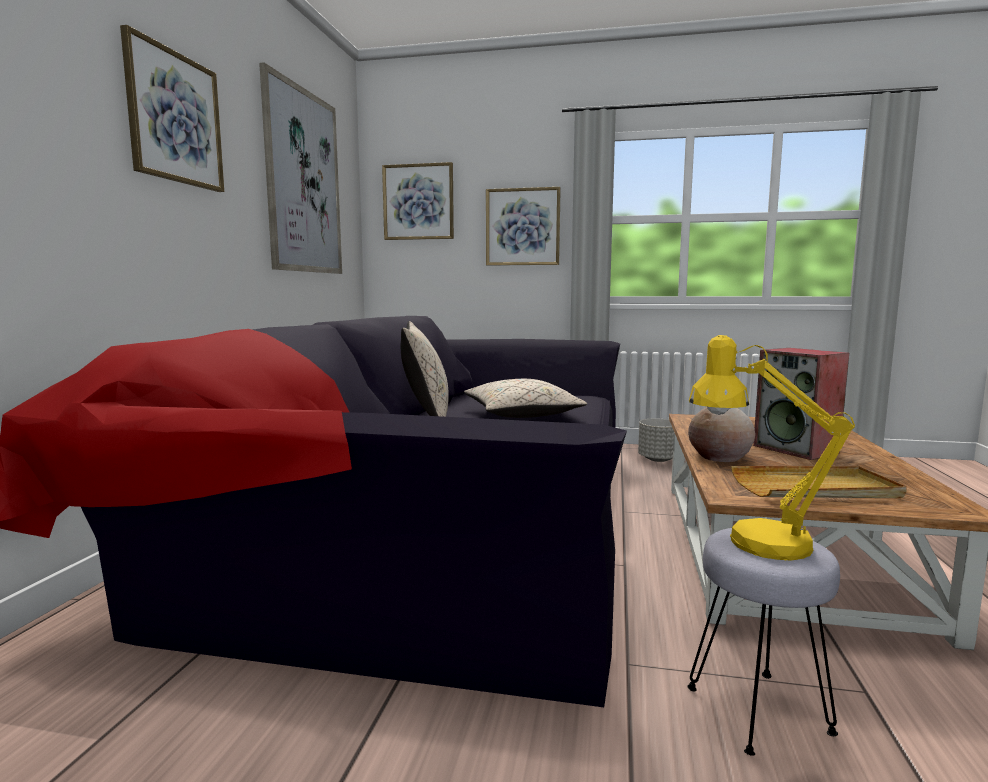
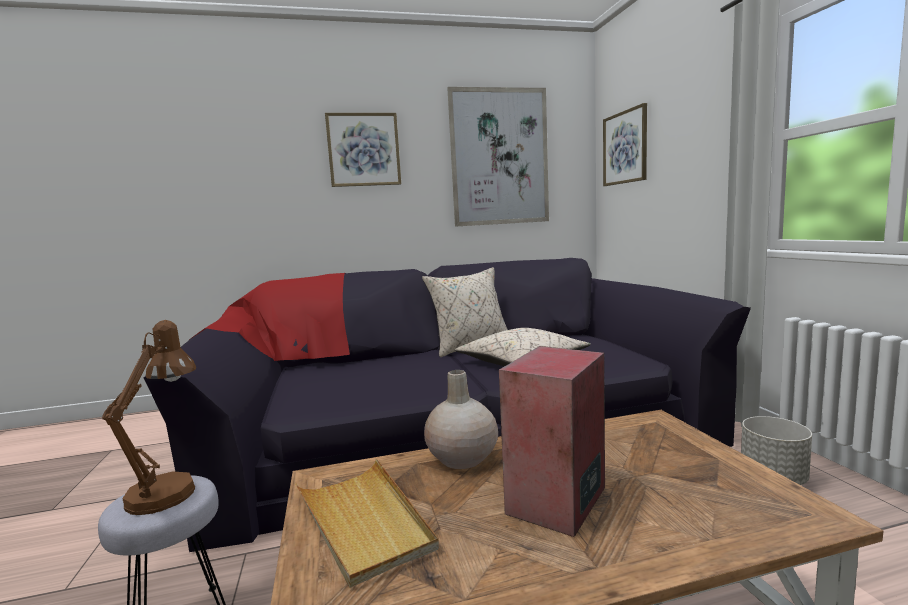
camera: 65 degrees right, 0 degrees up
(522, 227) = (698, 159): picture -> none
(751, 541) = (169, 489): yellow table lamp -> brown table lamp

